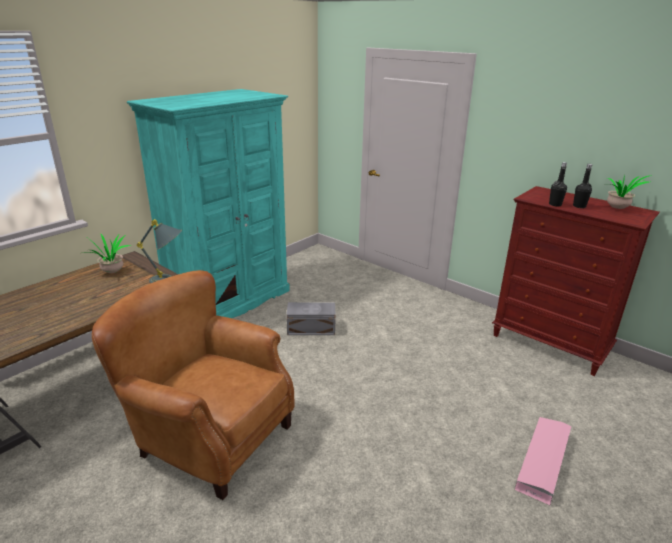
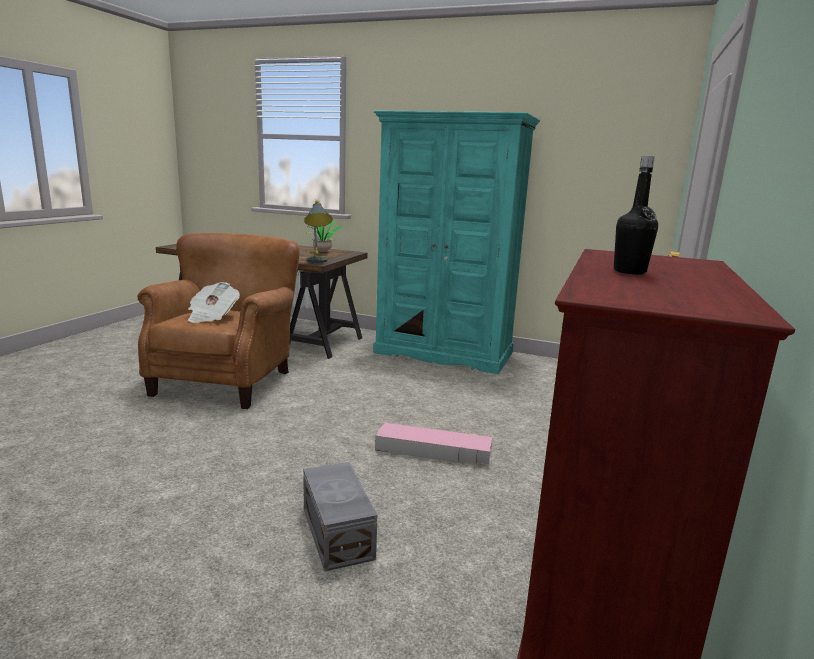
camera: 70 degrees right, 10 degrees down
(235, 379) = (212, 316): none -> newspaper
(312, 329) = (427, 396): grey storage box -> grey storage box (336, 534)
(543, 462) = (198, 607): pink storage box -> pink storage box (434, 450)
(555, 204) = (601, 261): black bottle -> none
(618, 209) = (686, 293): potted plant -> none

